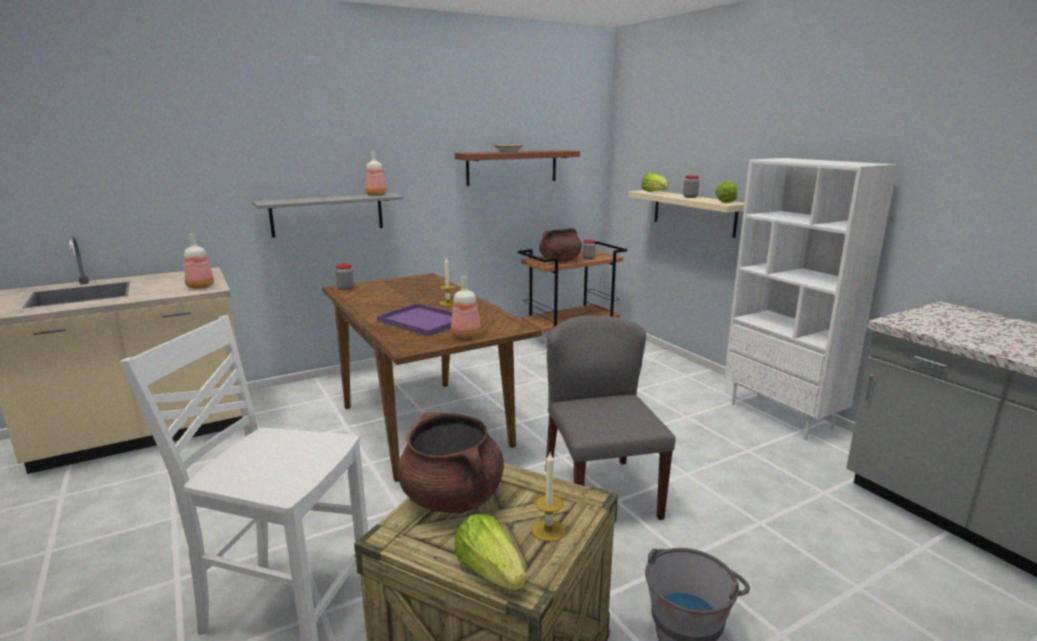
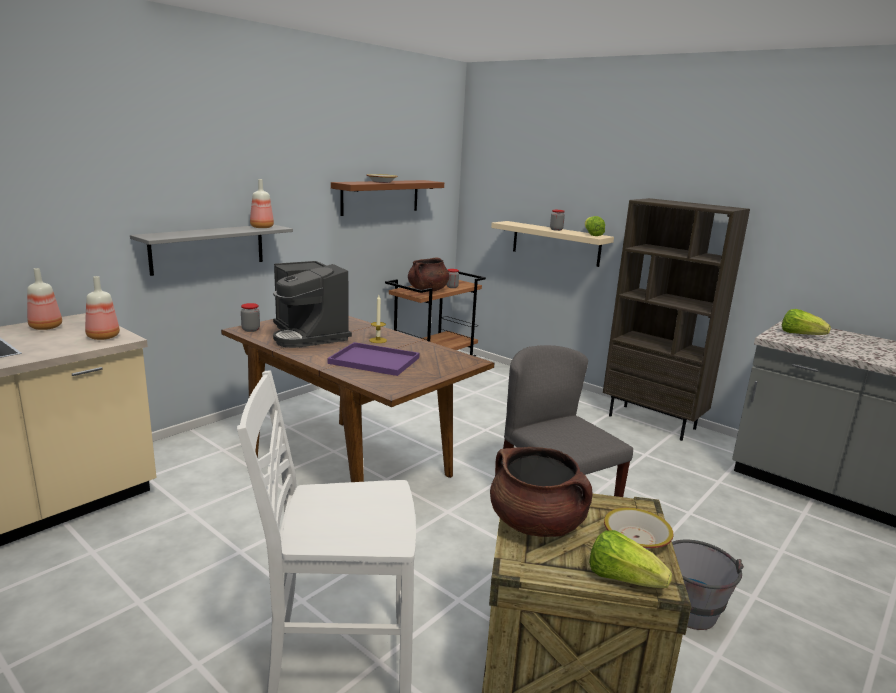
camera: 20 degrees left, 0 degrees up
(390, 295) = (309, 335): none -> coffee machine
(466, 335) = (432, 372): bottle -> bottle (46, 327)
(548, 530) = (636, 538): candle -> bowl
(654, 192) = (517, 224): lettuce -> lettuce (800, 335)
(781, 416) = (652, 422): white bookcase -> brown bookcase

